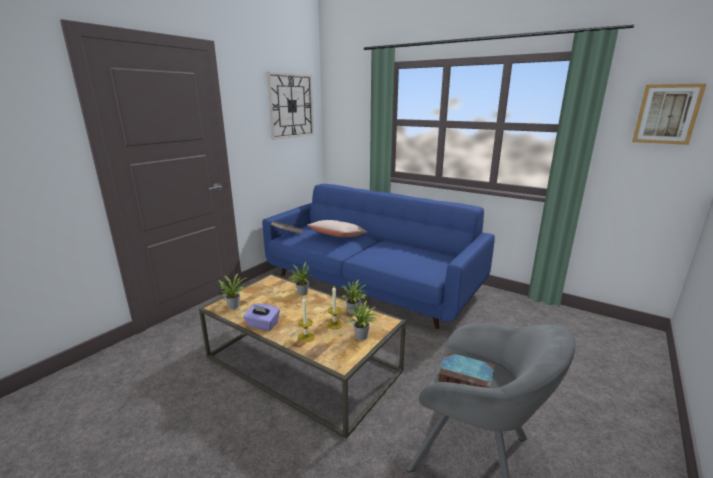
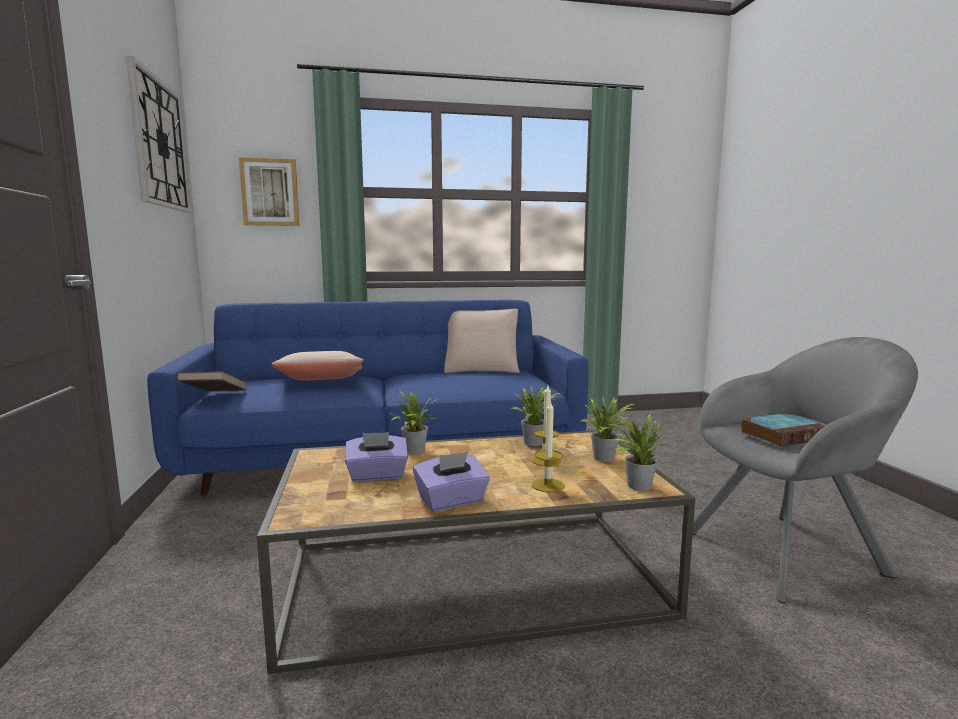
camera: 45 degrees left, 10 degrees down
(233, 305) = (330, 503): potted plant -> potted plant (635, 485)
(267, 300) = (377, 475): none -> purple tissue box
(432, 250) = (482, 369): none -> beige pillow
(666, 114) = (672, 181): picture -> picture (270, 192)

